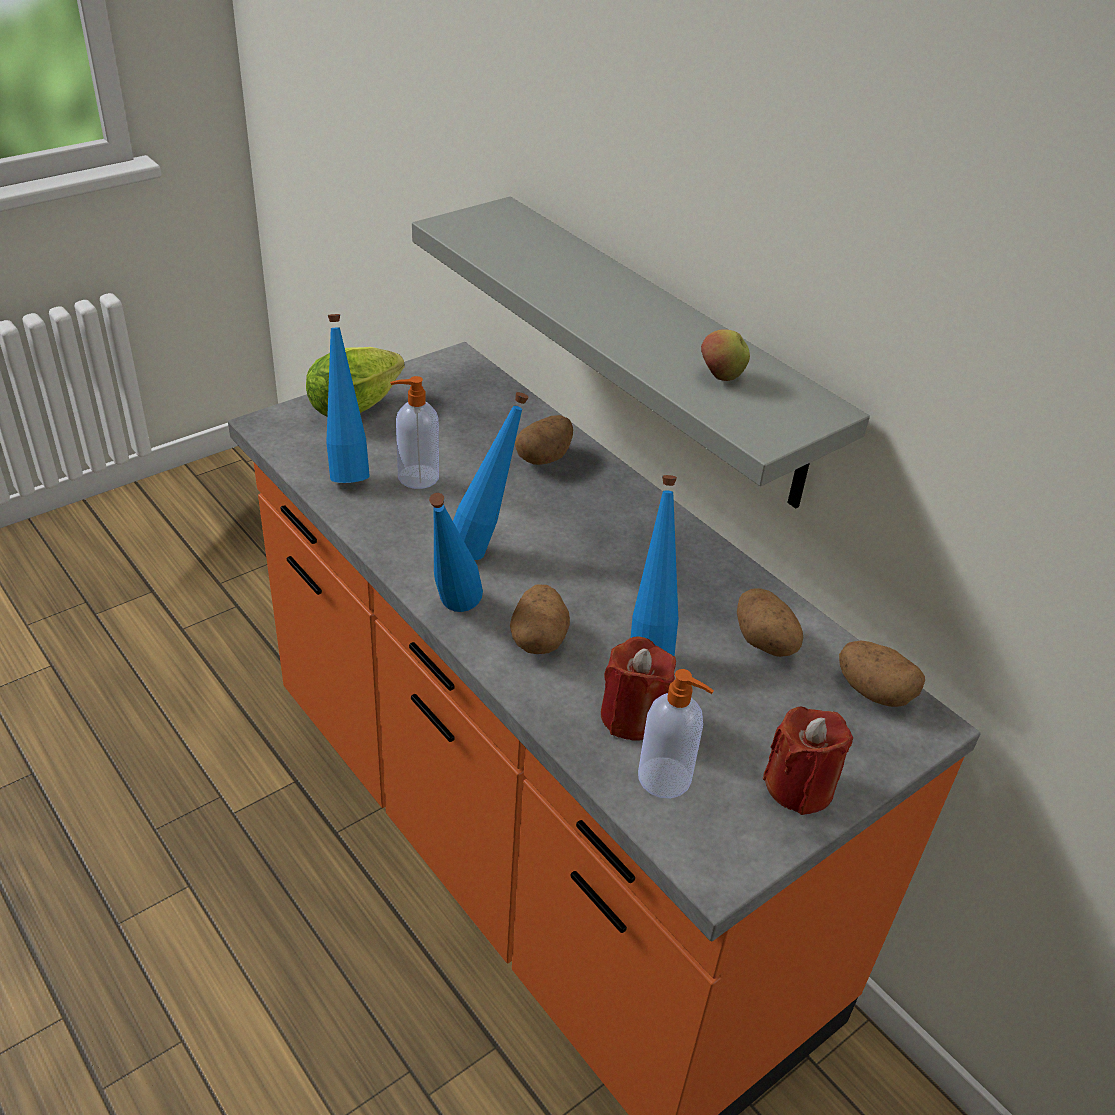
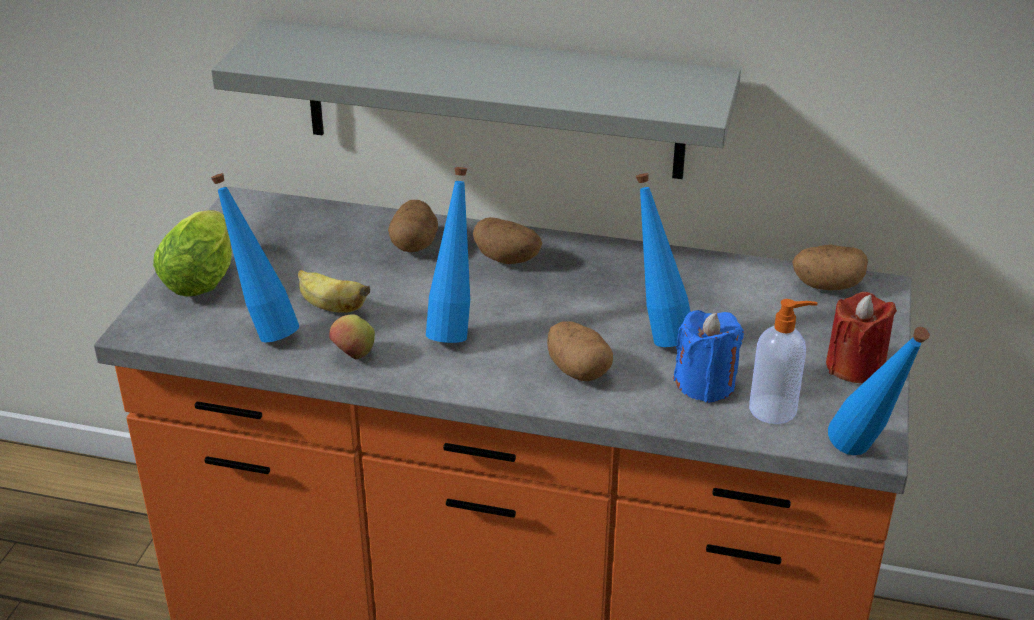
camera: 35 degrees left, 5 degrees down
(416, 477) = (331, 307): soap dispenser -> banana
(452, 615) = (495, 389): blue bottle -> blue bottle (864, 458)
(633, 716) = (705, 384): red candle -> blue candle
(721, 376) = (617, 84): apple -> apple (353, 355)
(765, 643) = (728, 291): potato -> potato (508, 259)

